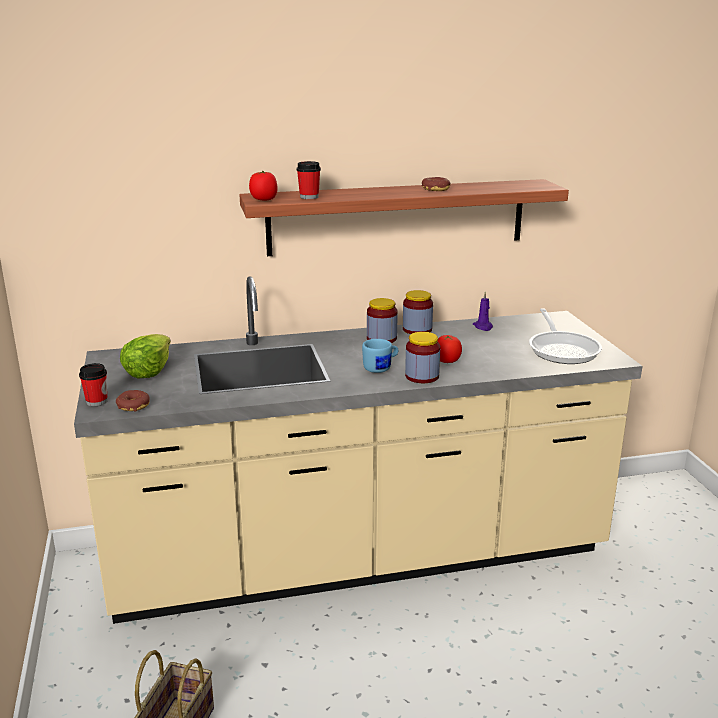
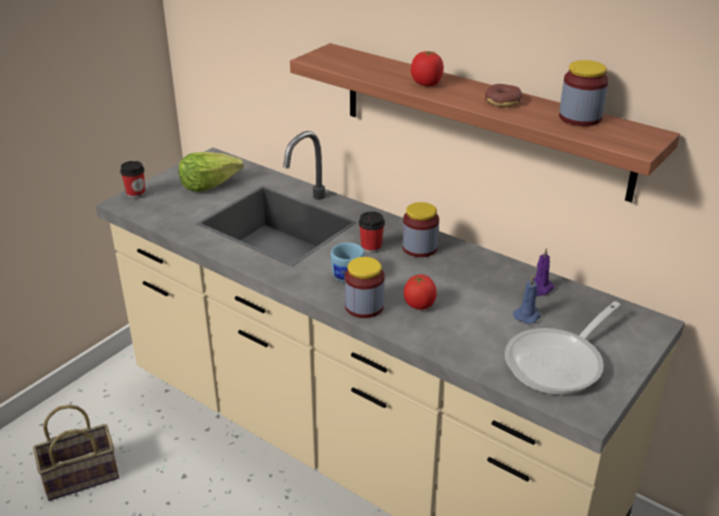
camera: 50 degrees right, 10 degrees up
(133, 406) = (145, 210): donut -> none
(264, 199) = (322, 58): tomato -> tomato (426, 84)
(309, 197) = (363, 68): cup -> cup (371, 248)
(417, 329) = (470, 256): jar -> jar (580, 118)
(505, 339) = (527, 315): none -> blue candle

